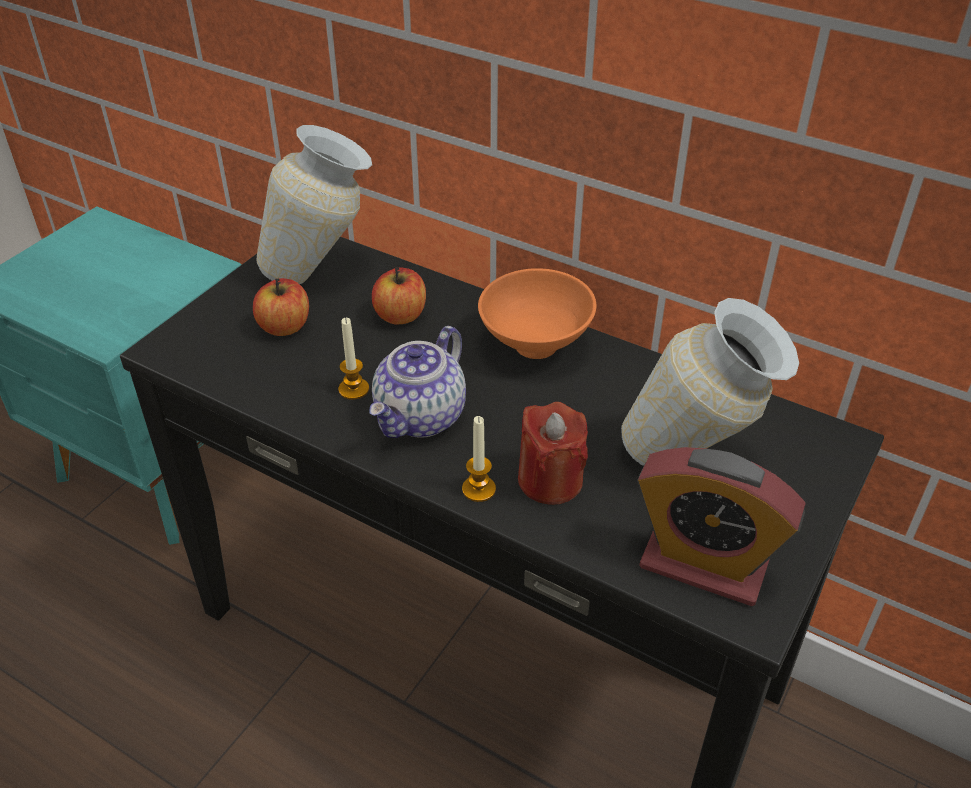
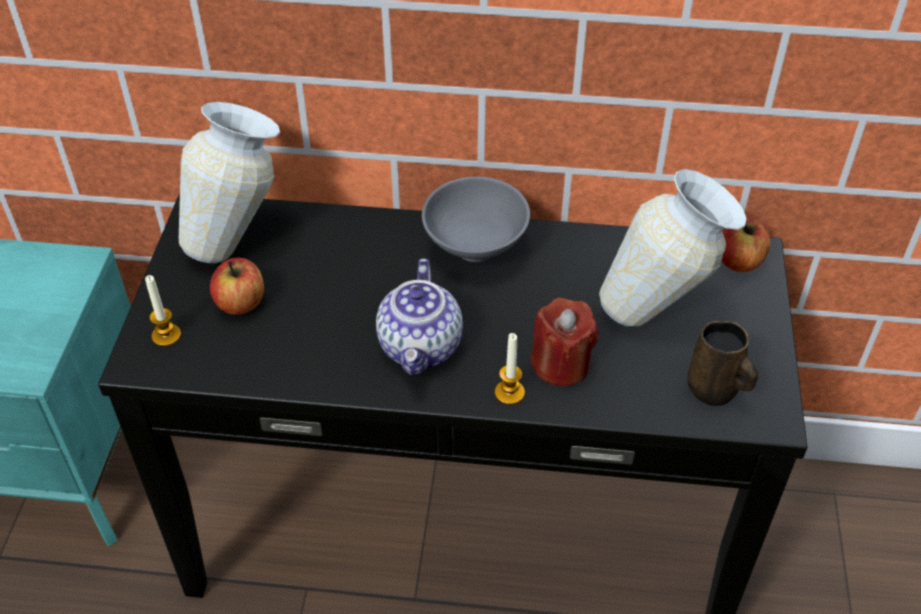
camera: 25 degrees left, 5 degrees up
(354, 389) = (345, 341): candle -> candle (166, 335)
(400, 315) = (340, 257): apple -> apple (739, 261)
(537, 347) = (477, 250): orange bowl -> grey bowl
(703, 564) = (714, 391): alarm clock -> brown mug

